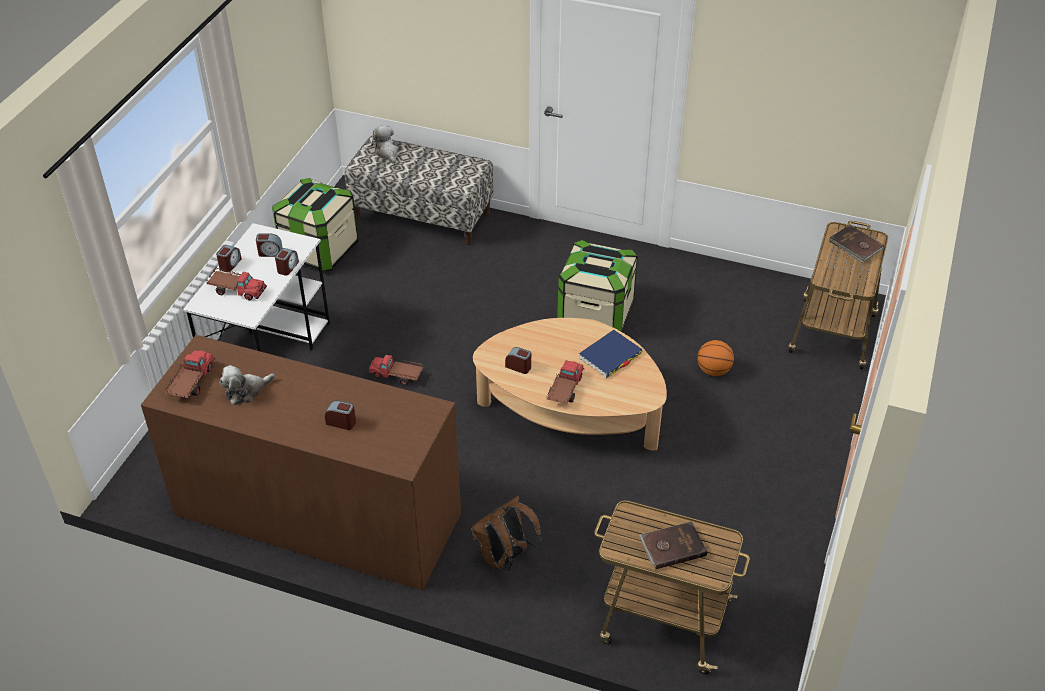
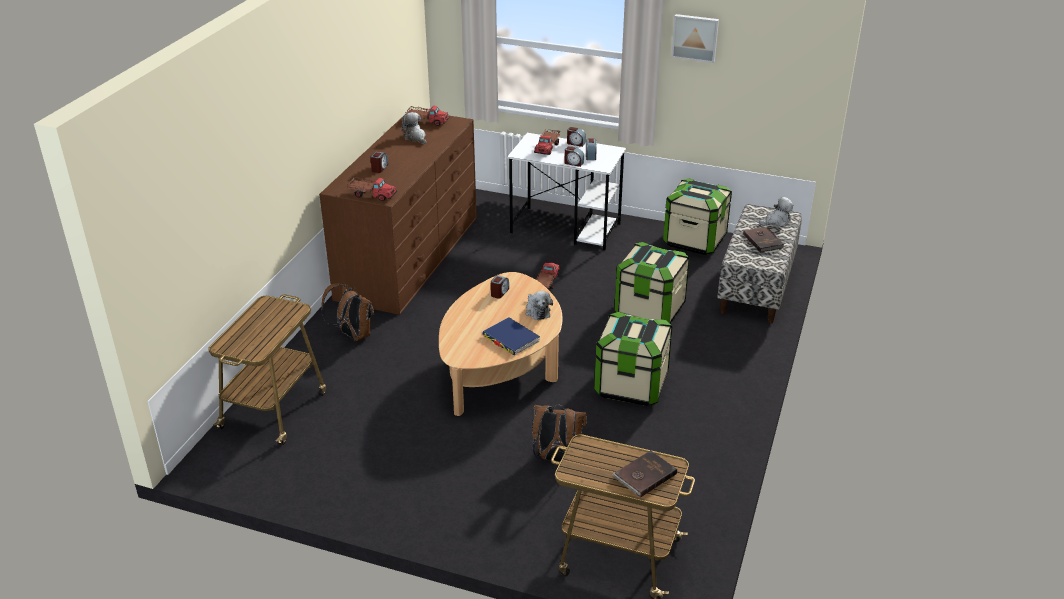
camera: 90 degrees right, 10 degrees down
(242, 53) = (695, 37): none -> picture
(461, 294) = (649, 310): none -> storage box
(556, 336) = (537, 311): none -> plush toy
(564, 390) = (470, 314): toy truck -> toy truck (371, 194)
(672, 546) = (258, 327): brown book -> brown book (763, 241)
(713, 370) = (557, 458): basketball -> brown backpack

